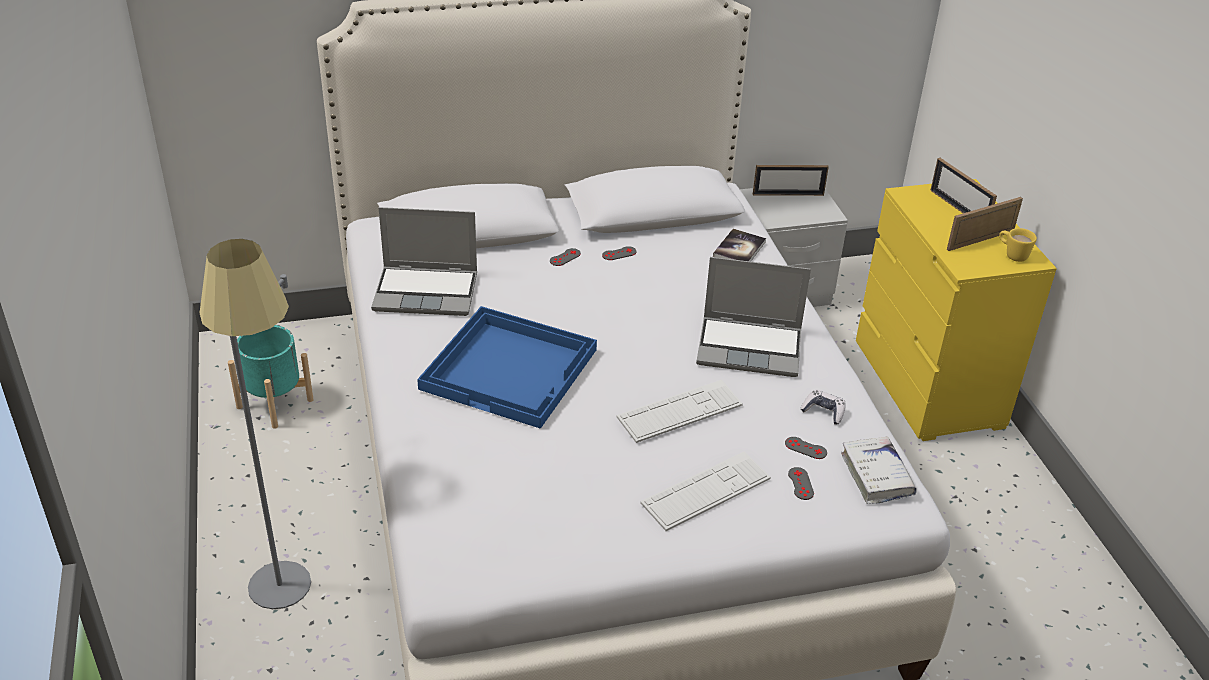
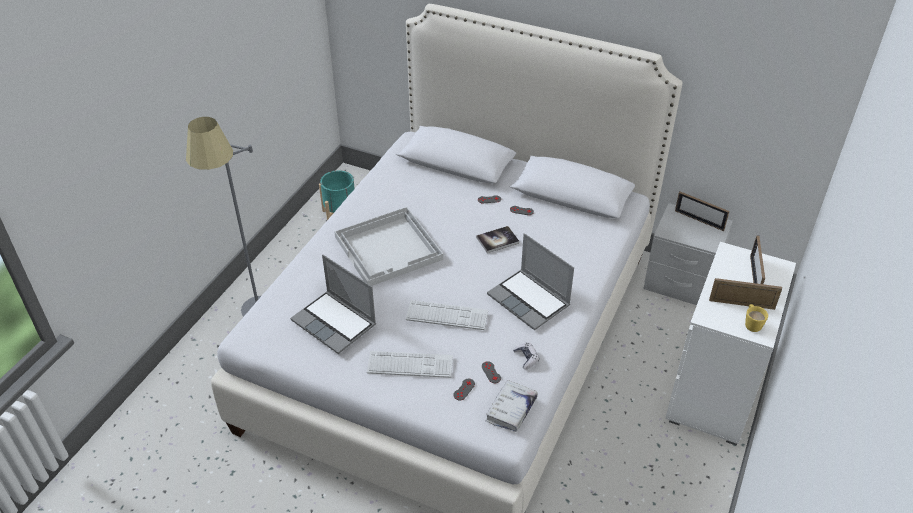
camera: 40 degrees right, 5 degrees up
(427, 292) = (397, 187): laptop -> laptop (335, 323)
(511, 369) = (389, 248): blue tray -> white tray
(739, 249) = (595, 239): book -> book (497, 240)
(928, 385) = (713, 391): yellow dresser -> white dresser

